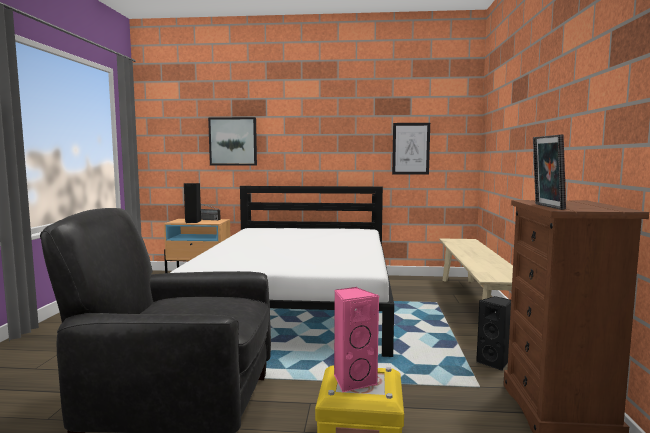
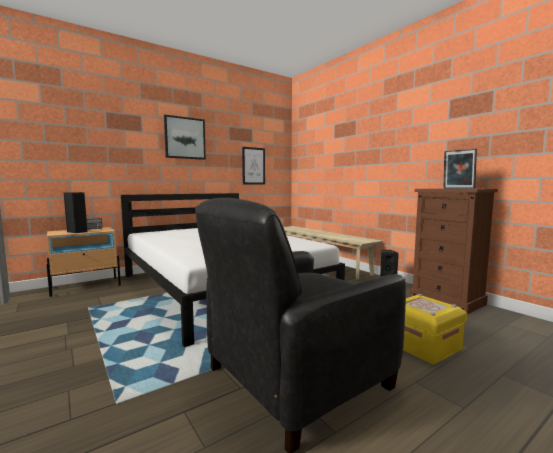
camera: 40 degrees left, 0 degrees up
(233, 141) = (109, 152): picture -> picture (185, 138)
(353, 381) = (423, 305): pink speaker -> none

